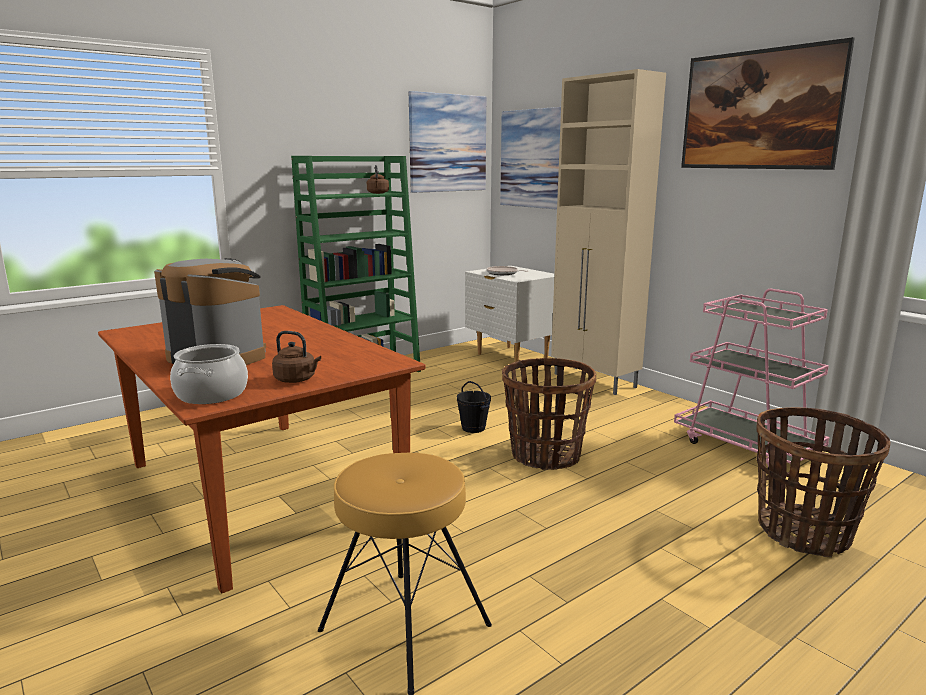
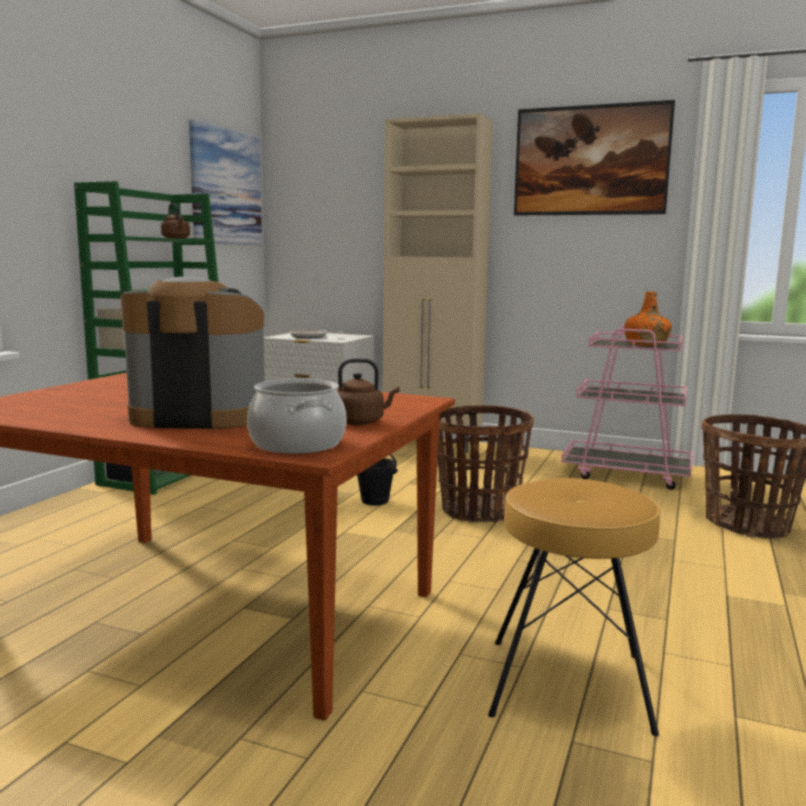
camera: 30 degrees left, 5 degrees down
(535, 159) = (328, 209): picture -> none
(772, 315) = (645, 344): none -> orange bottle

